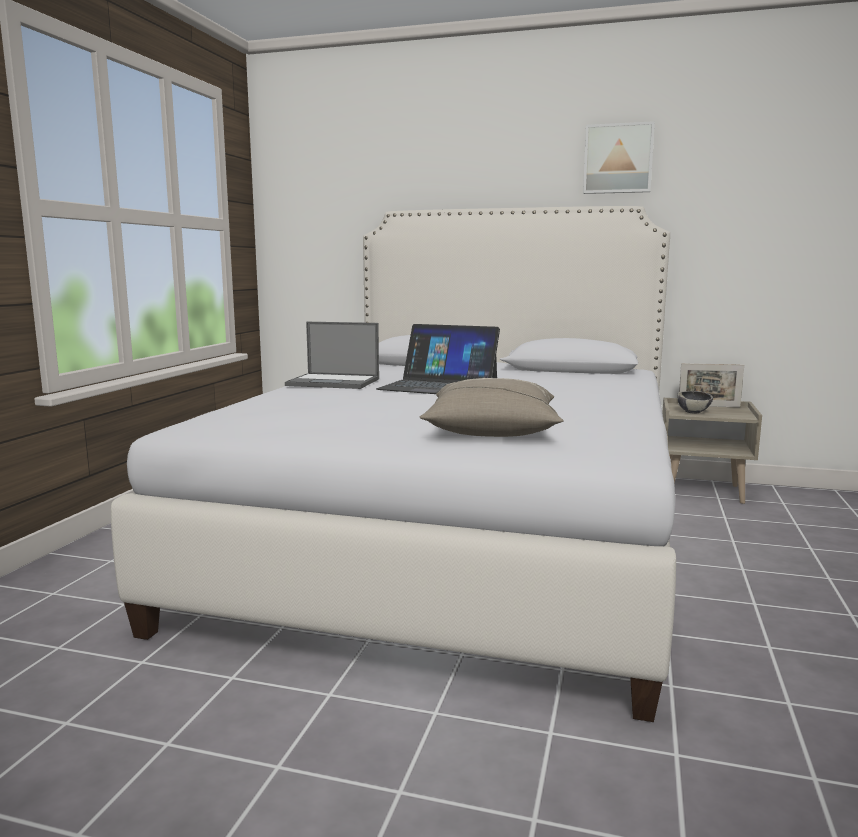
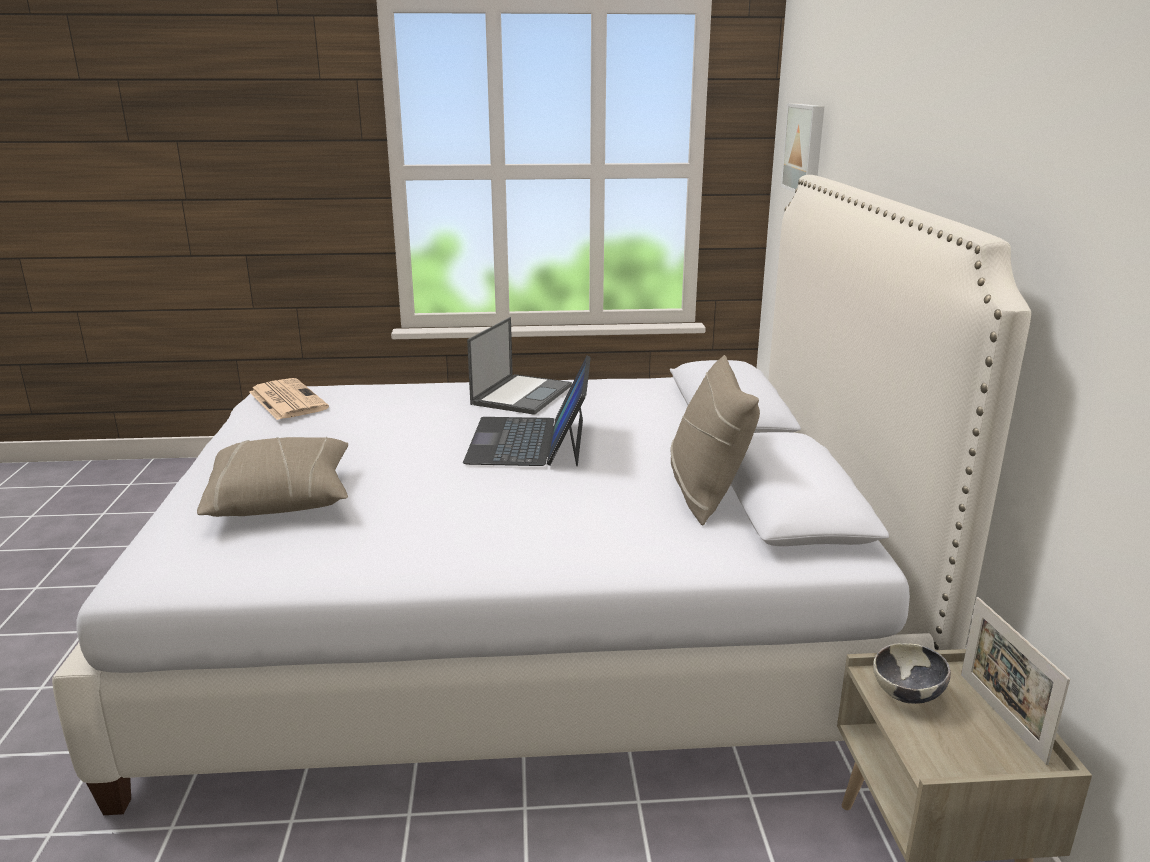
camera: 70 degrees right, 10 degrees up
(236, 421) = (286, 400): none -> newspaper
(334, 382) = (522, 394): laptop -> laptop turned 150 degrees counterclockwise
(552, 374) = (706, 493): none -> beige pillow
(618, 159) = (1033, 121): picture -> picture (806, 148)

